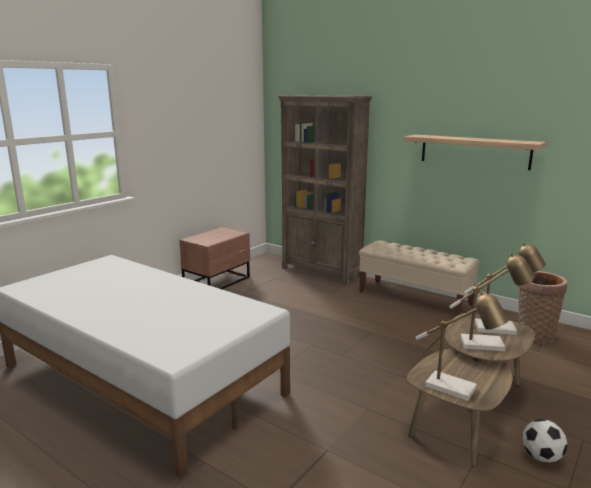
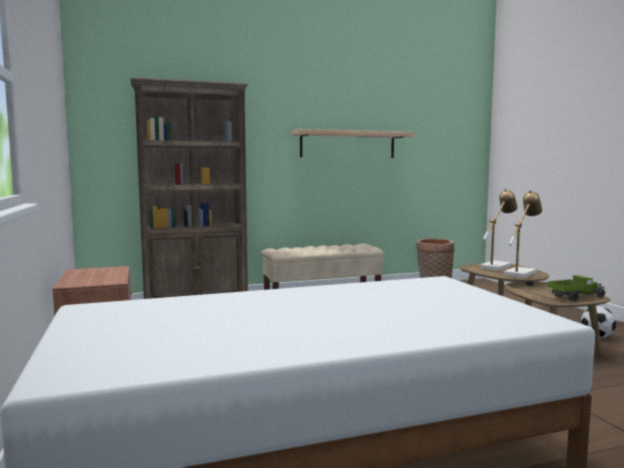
camera: 55 degrees left, 10 degrees down
(457, 389) = (576, 297): table lamp -> toy truck

